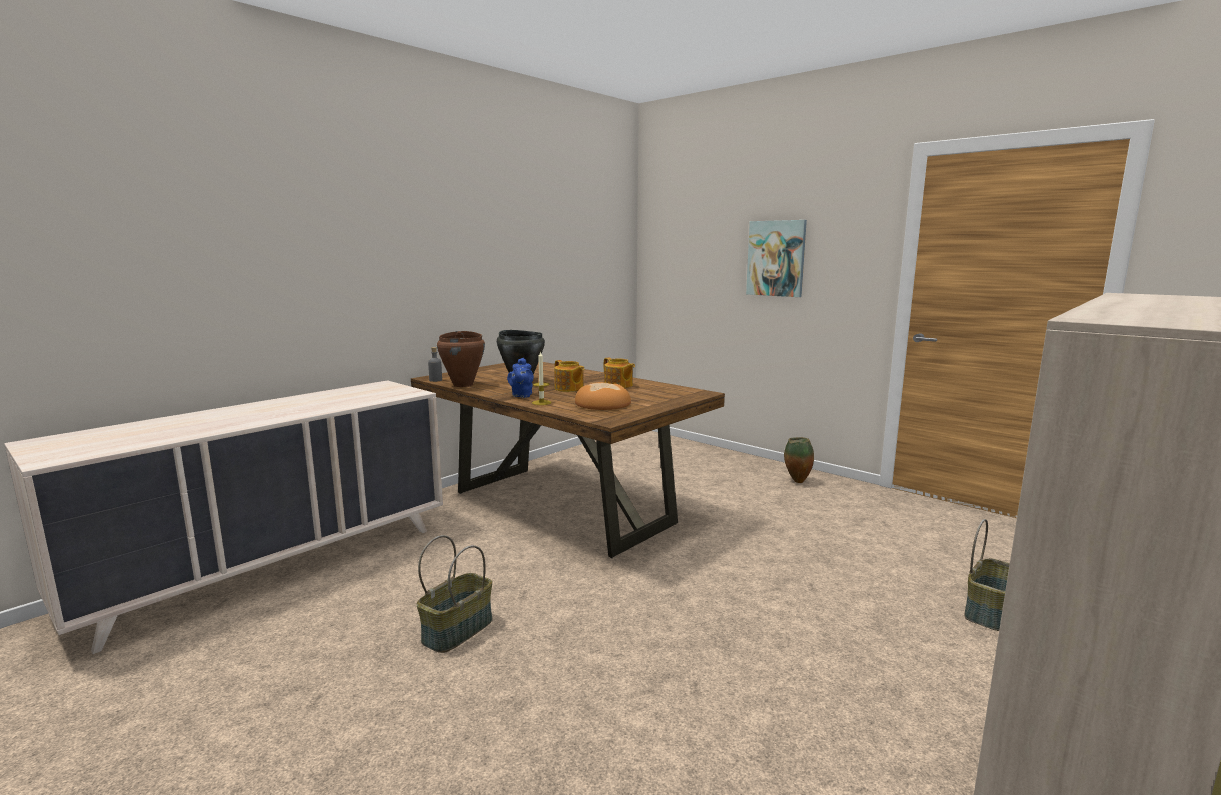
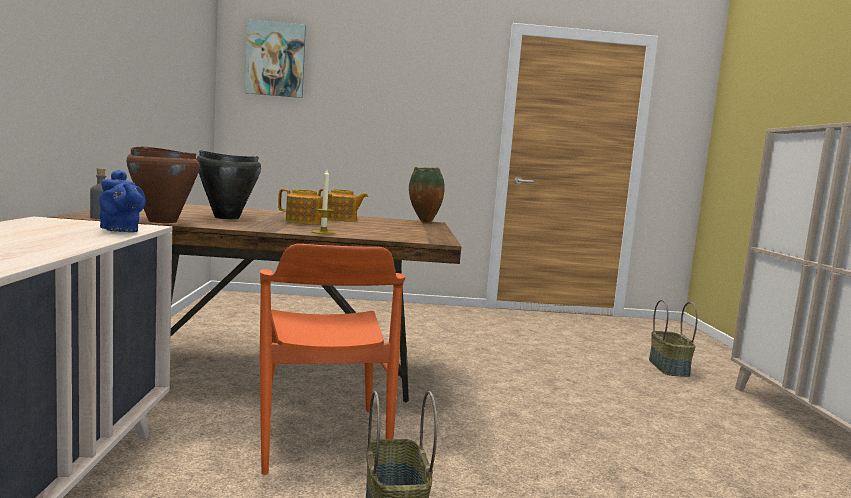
camera: 45 degrees left, 5 degrees down
(506, 566) = (321, 439): none -> orange chair
(521, 395) = (276, 228): blue teapot -> blue teapot (120, 230)
(603, 404) = (385, 231): bread -> none
(776, 258) = (390, 107): picture -> picture (275, 59)
(797, 481) = (432, 314): vase -> vase (424, 222)

